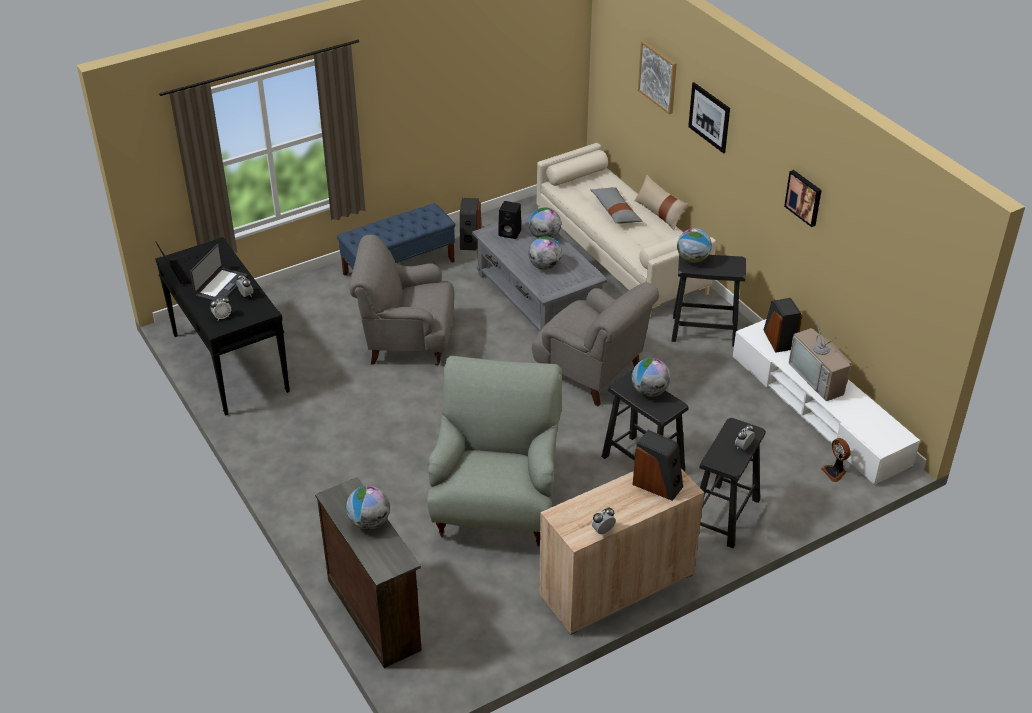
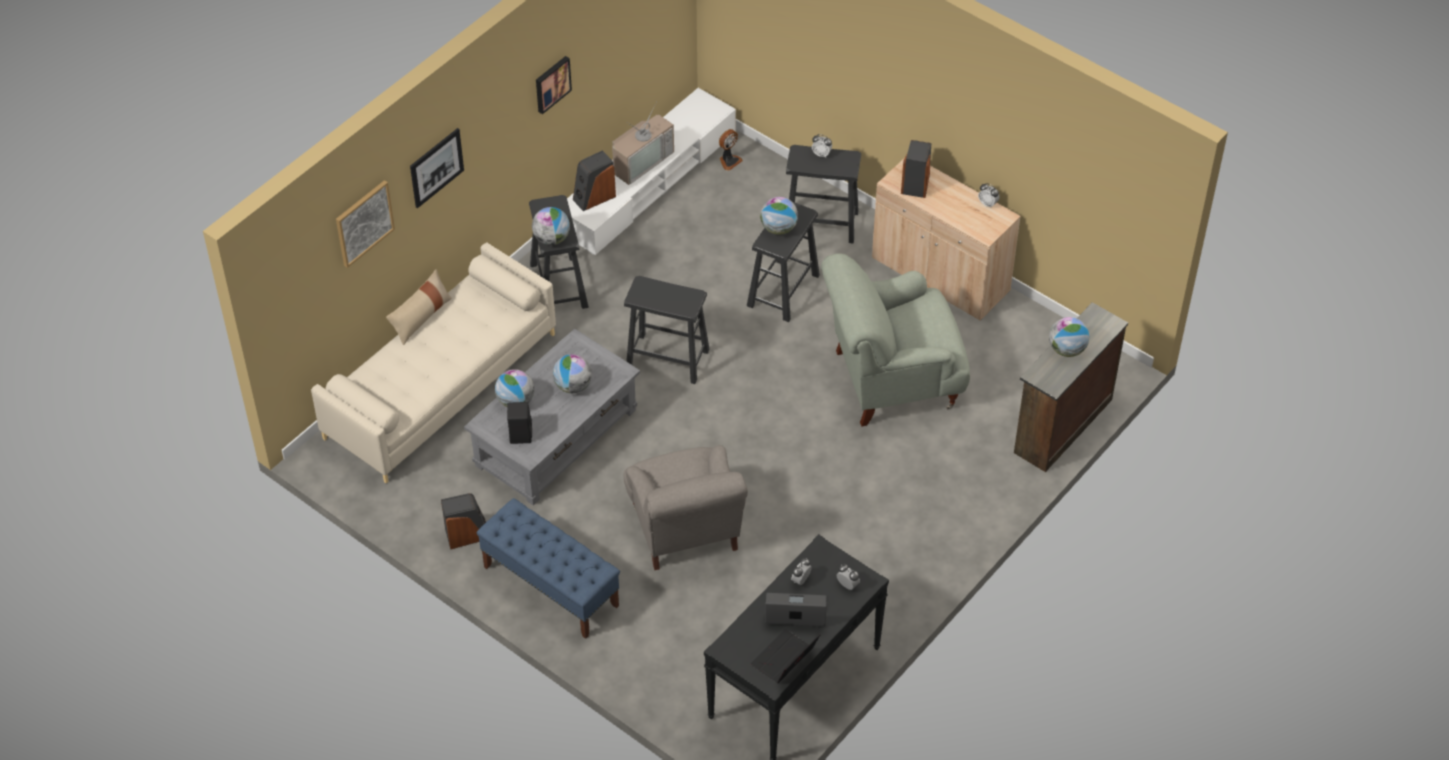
camera: 110 degrees left, 10 degrees up
(592, 373) = (668, 358): grey armchair -> black stool
(615, 211) = (432, 357): grey pillow -> none

